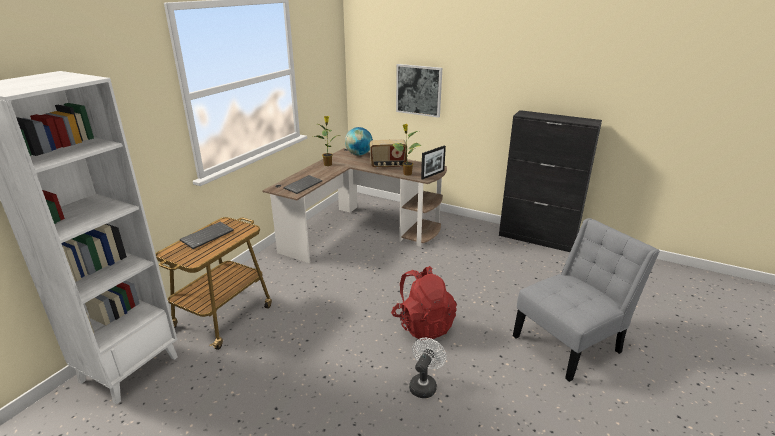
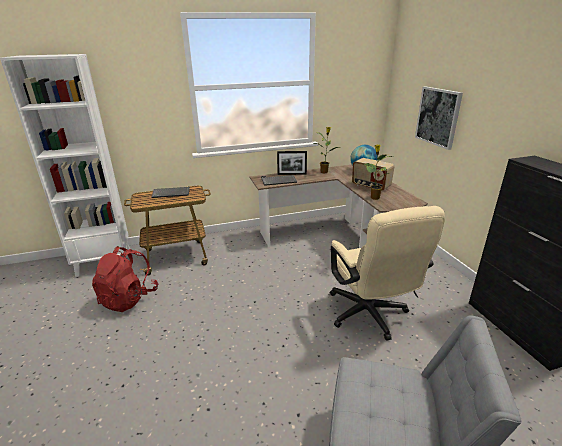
camera: 45 degrees right, 0 degrees up
(423, 325) = (276, 340): red backpack -> red backpack (129, 299)
(424, 384) = (207, 386): white fan -> none
(432, 175) = (397, 206): picture frame -> picture frame (292, 174)
(459, 274) = (370, 316): none -> beige office chair

